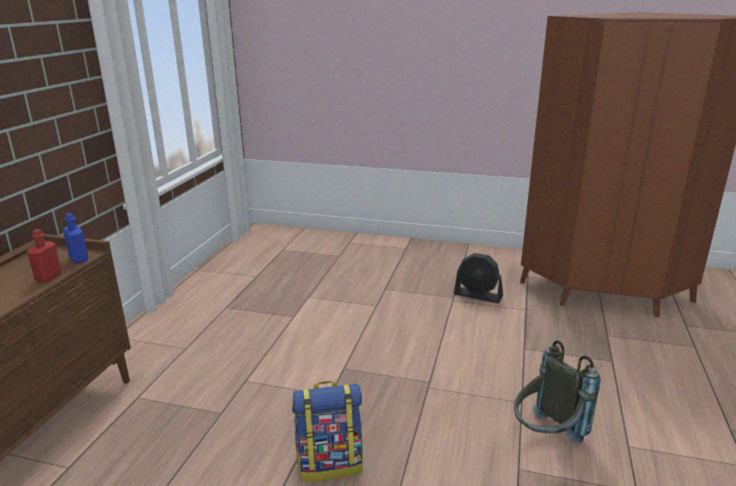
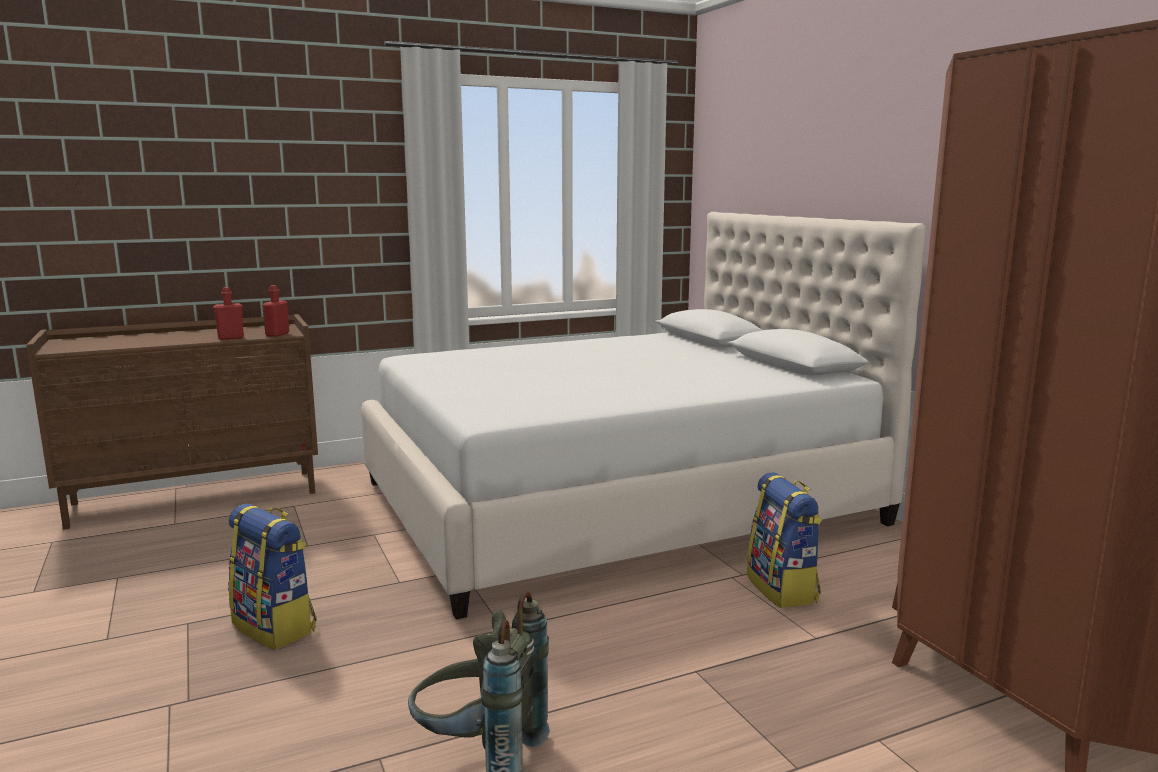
camera: 50 degrees right, 10 degrees down
(79, 258) = (277, 334): blue bottle -> red bottle
(329, 289) = (616, 502): none -> white bed
(478, 295) = (783, 589): black fan -> backpack

